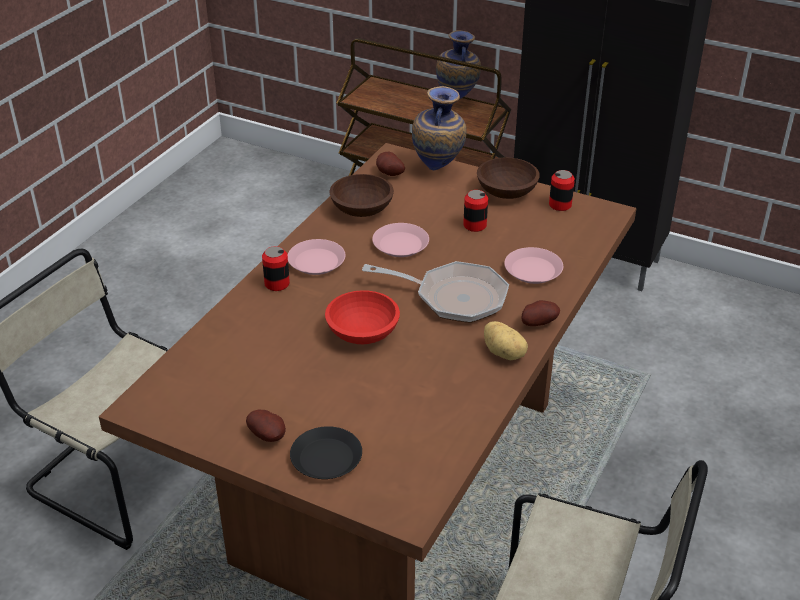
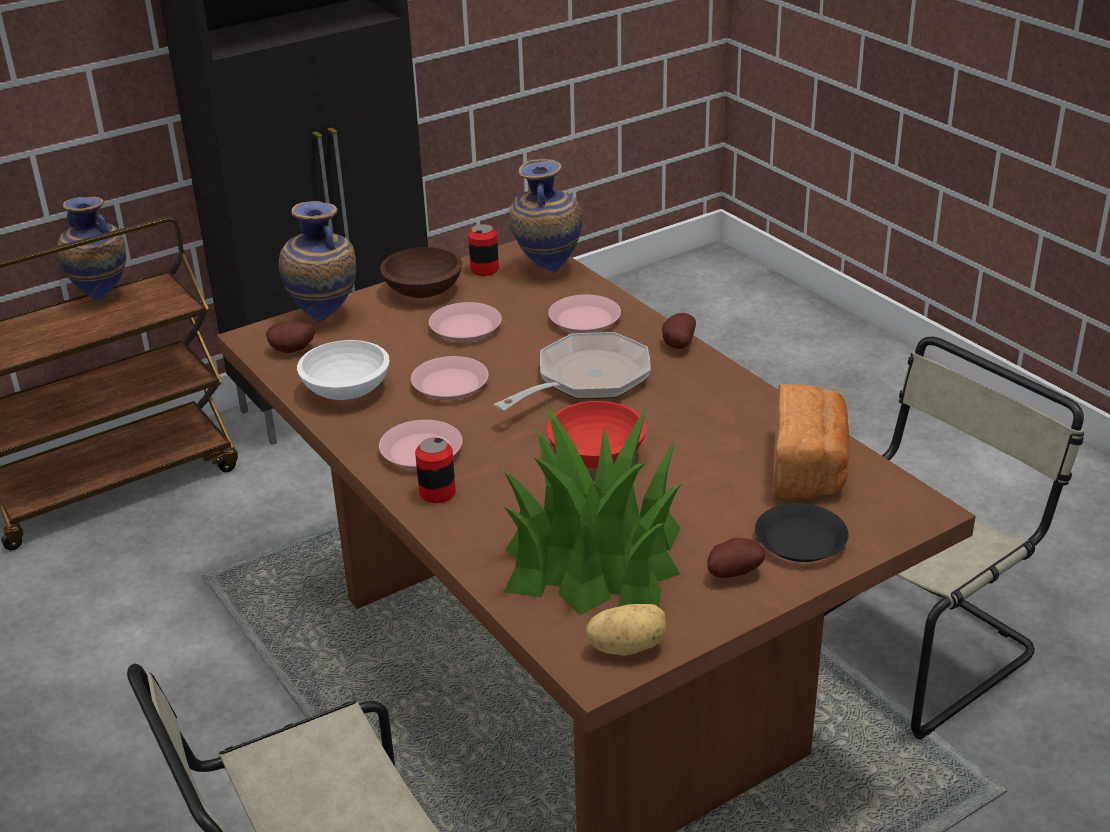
camera: 60 degrees left, 5 degrees down
(246, 370) = (594, 560): none -> potted plant
(363, 209) = (346, 389): brown bowl -> white bowl
(422, 437) = (809, 468): none -> bread
(475, 225) = (465, 328): can -> pink plate
(504, 353) = (709, 378): potato -> potato (626, 647)
(587, 230) = (546, 270): none -> vase

